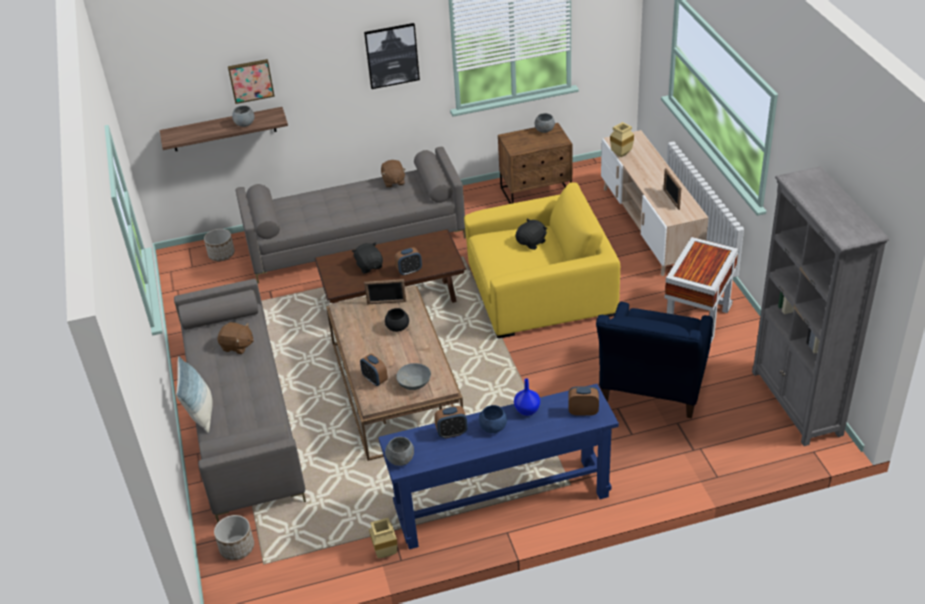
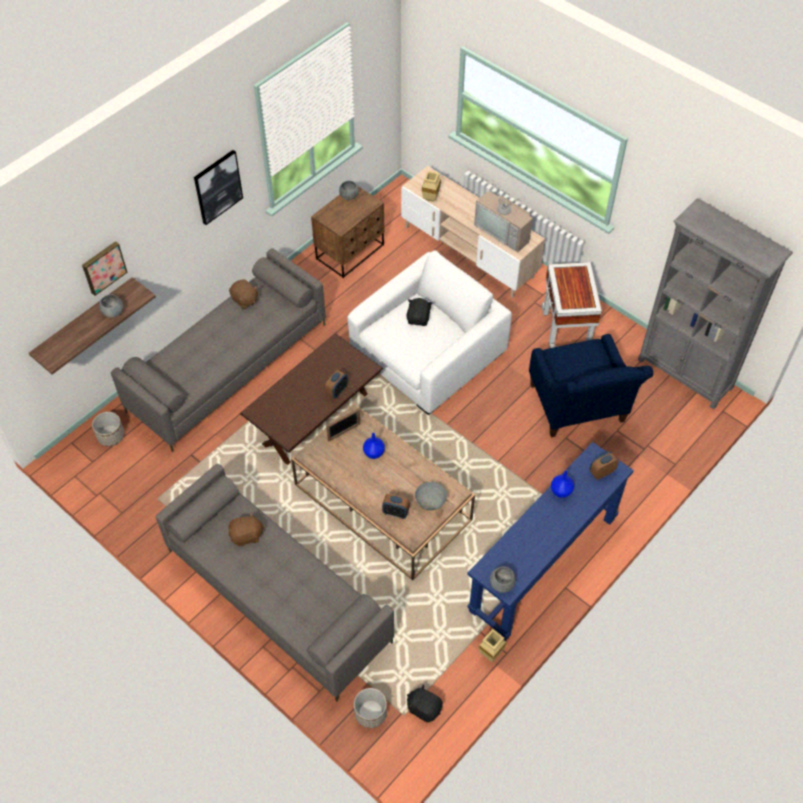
camera: 35 degrees left, 15 degrees up
(201, 413) = (272, 617): pillow -> none
(369, 266) = (298, 401): black plush toy -> black plush toy (424, 708)
(397, 327) = (373, 453): black bowl -> blue vase
(452, 433) = (521, 540): alarm clock -> none
(493, 427) = (548, 520): blue bowl -> none
(540, 291) = (428, 353): yellow armchair -> white armchair
(671, 199) = (504, 231): picture frame -> television

